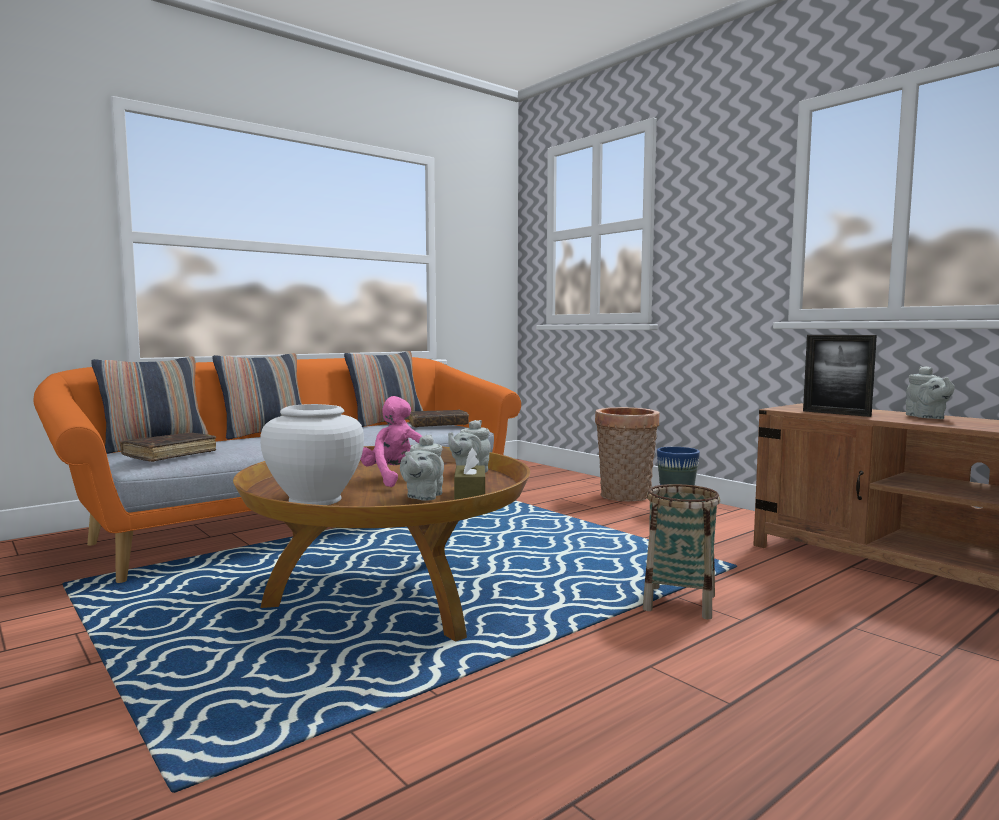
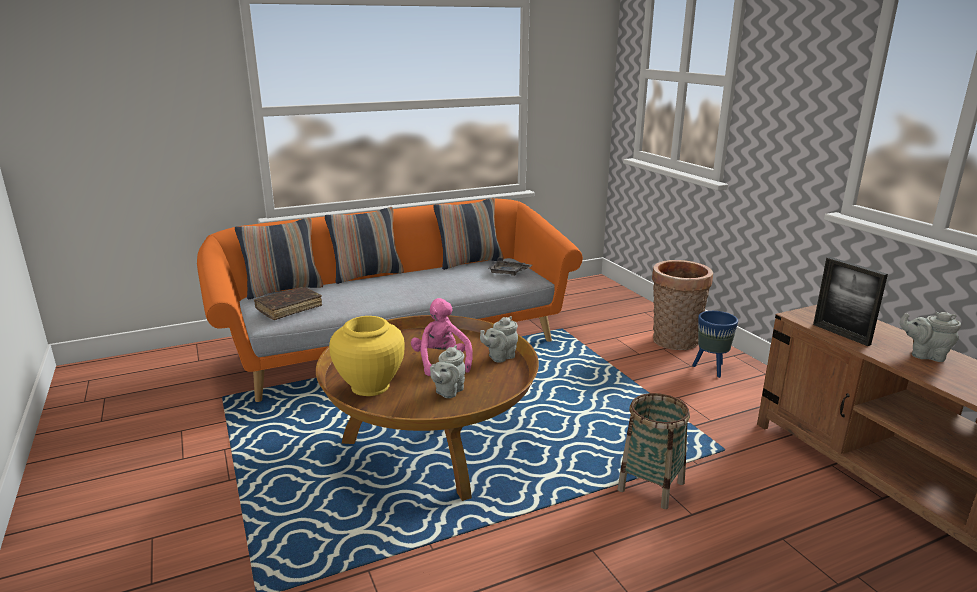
camera: 15 degrees right, 15 degrees up
(315, 500) = (370, 387): white vase -> yellow vase
(438, 425) = (508, 273): brown book -> grey tray
(470, 494) = (483, 393): brown tissue box -> none
(927, 417) = (925, 355): grey teapot -> grey teapot turned 105 degrees clockwise

